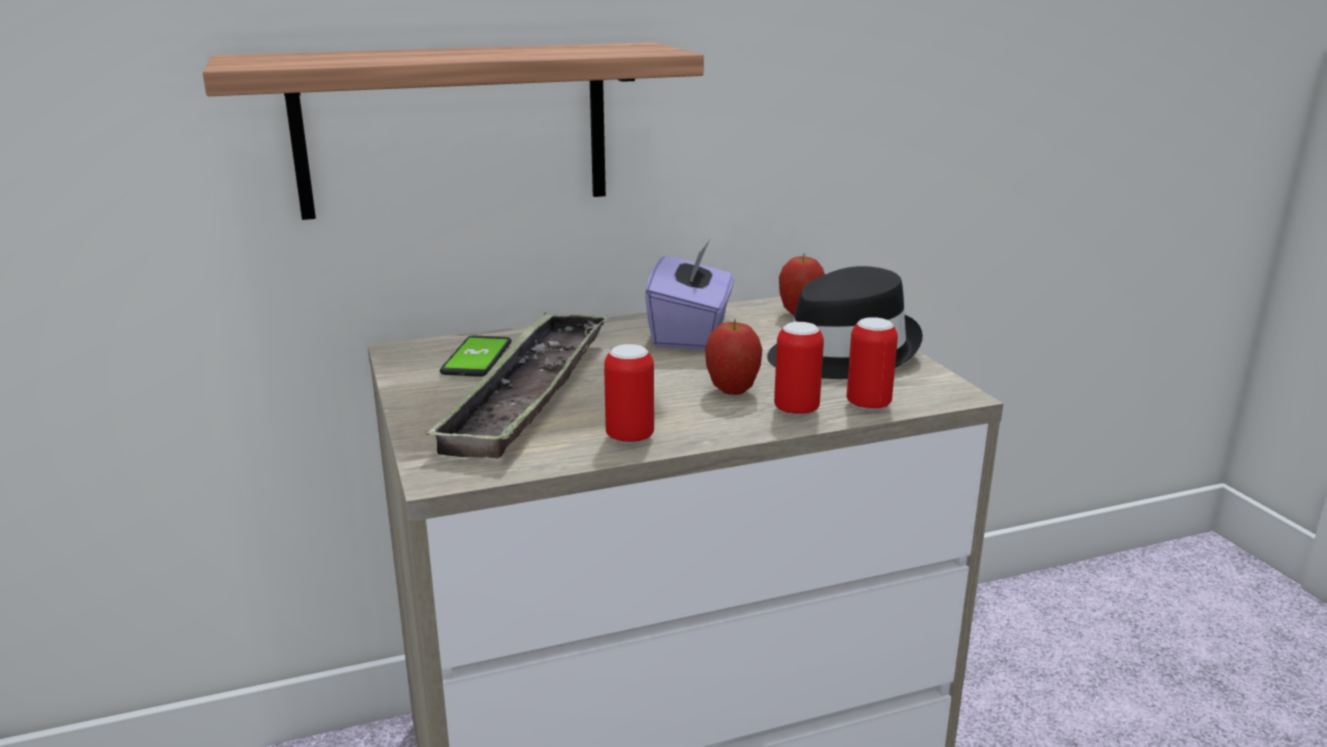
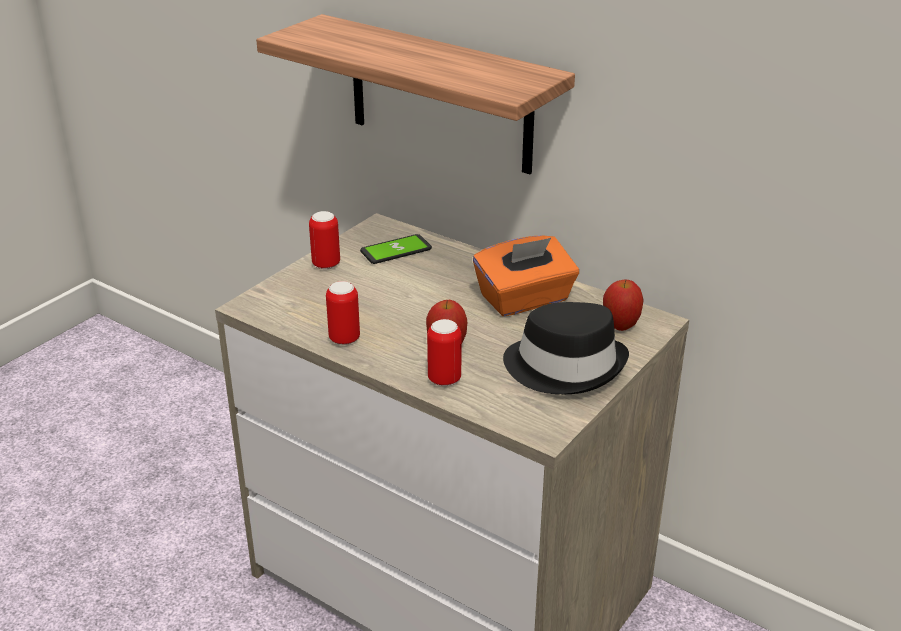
camera: 55 degrees right, 10 degrees up
(529, 392) = (368, 286): tray -> none
(691, 334) = (525, 300): purple tissue box -> orange tissue box
(868, 405) = (484, 403): can -> can (326, 264)

